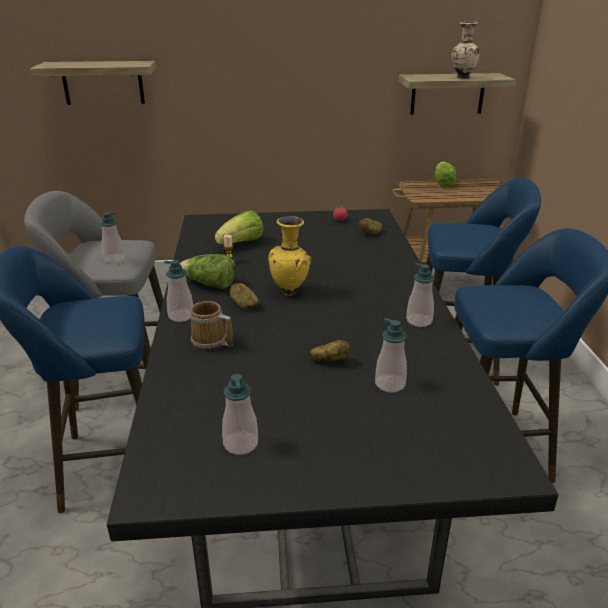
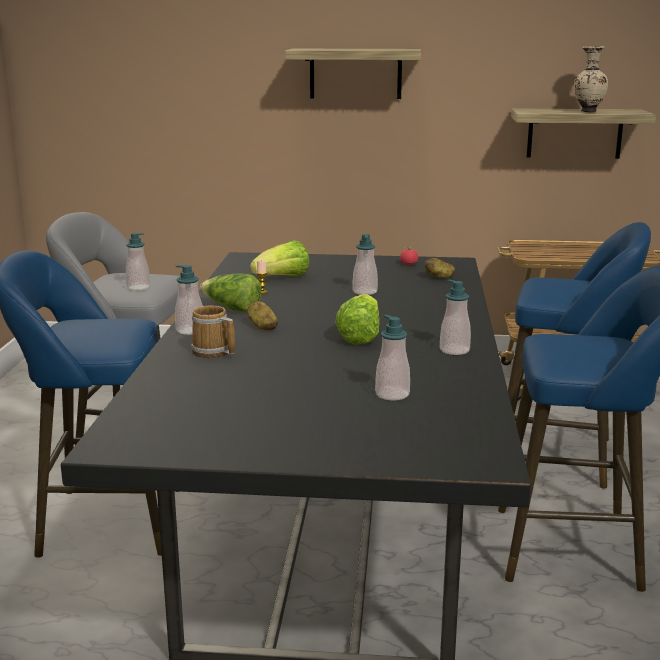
camera: 10 degrees right, 10 degrees down
(103, 83) = (161, 110): shelf -> shelf (355, 73)
(241, 444) = (211, 423): soap dispenser -> soap dispenser (365, 292)
(290, 292) = (319, 319): yellow vase -> none
(330, 361) = (335, 373): potato -> none
(442, 183) = (567, 243): lettuce -> lettuce (360, 336)

